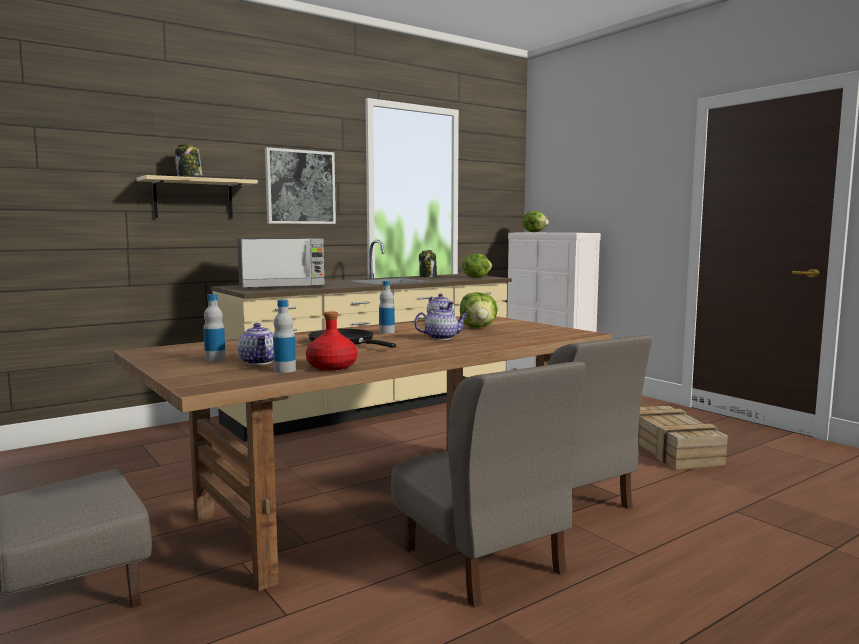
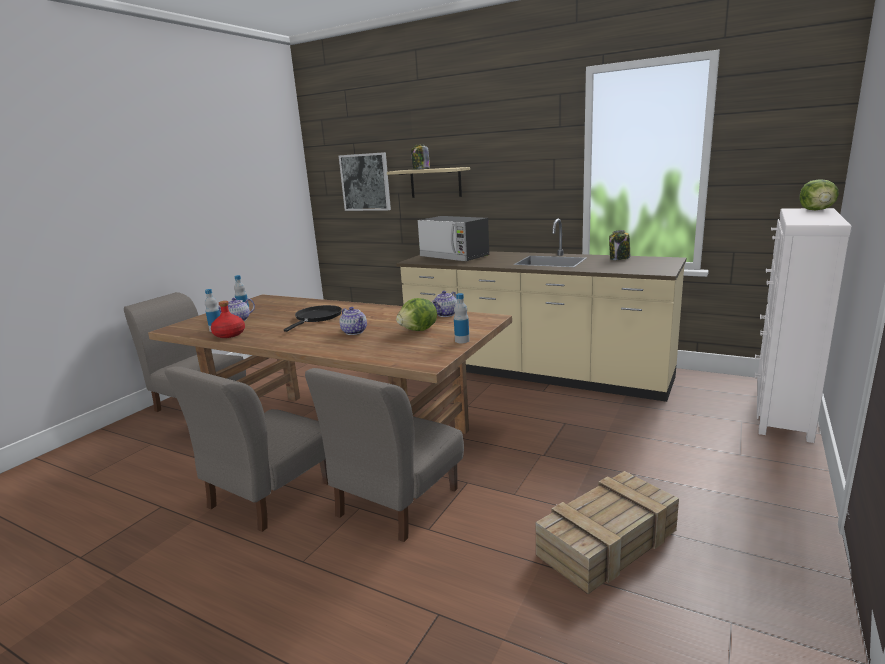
camera: 65 degrees right, 10 degrees up
(300, 187) = (515, 167): picture -> picture (365, 182)
(386, 332) = (368, 316): bottle -> bottle (462, 340)
(476, 277) = (646, 268): lettuce -> none

